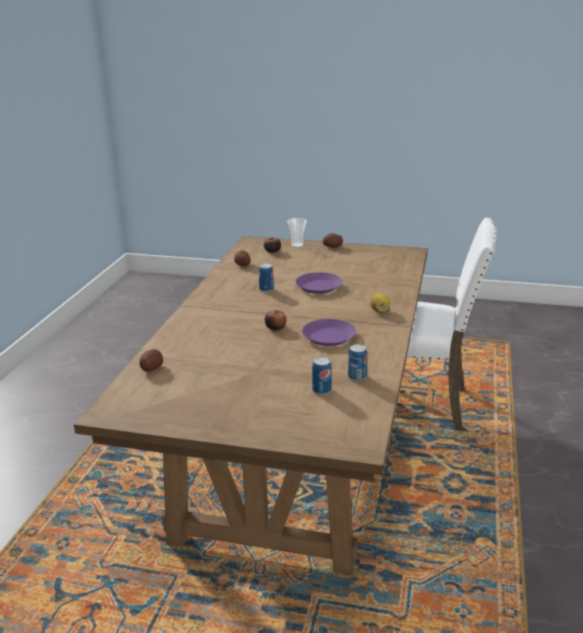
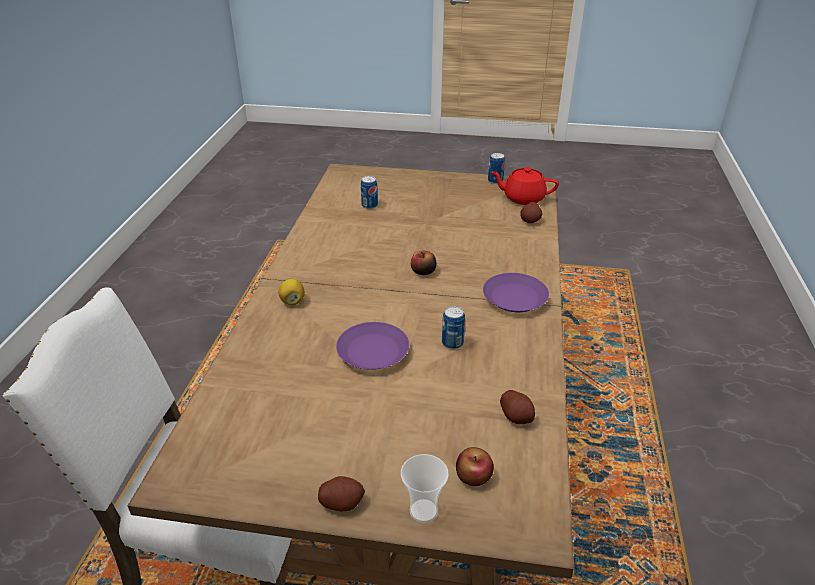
camera: 175 degrees right, 10 degrees up
(139, 395) = (523, 198): none -> red teapot
(328, 337) = (361, 260): purple plate -> purple plate (515, 298)
(357, 377) = (337, 217): can -> can (495, 181)

